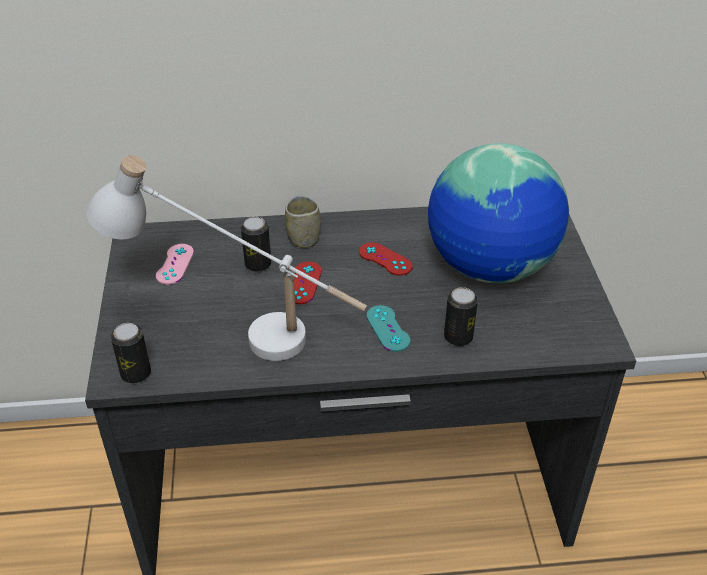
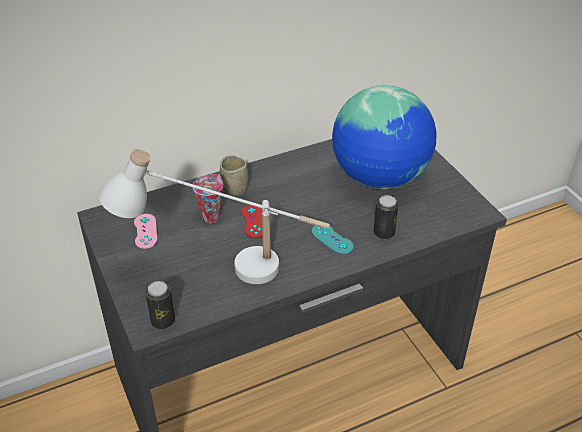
camera: 20 degrees left, 0 degrees up
(258, 264) = (211, 216): can -> cup
(385, 259) = (303, 190): red game controller -> none

